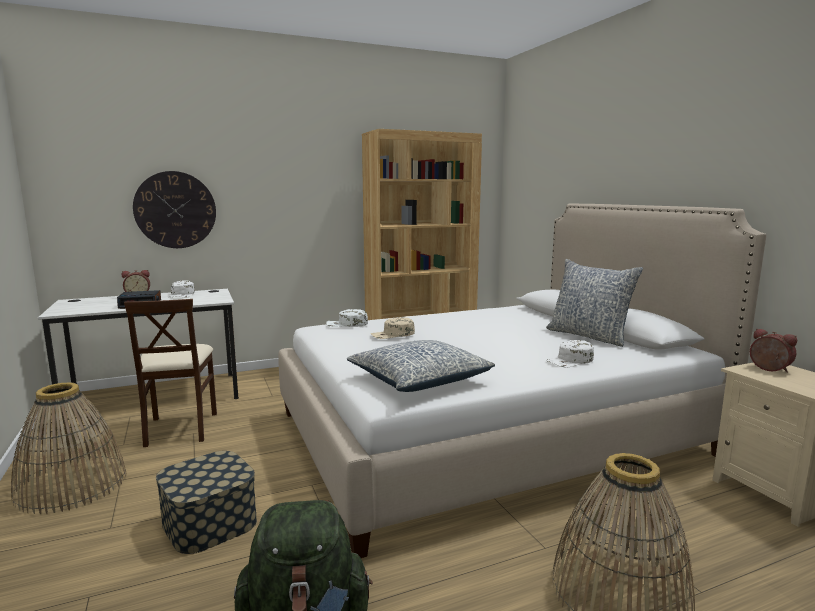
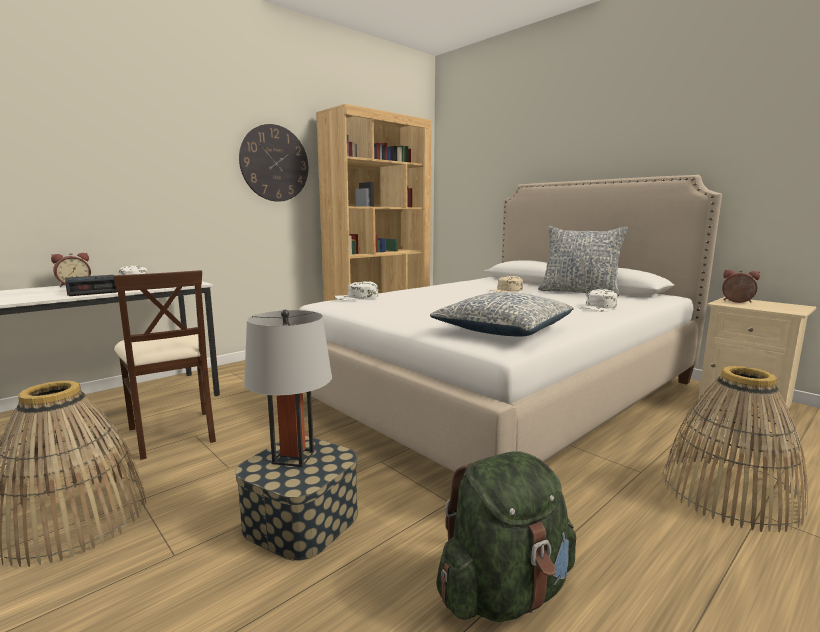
camera: 20 degrees left, 0 degrees up
(175, 210) = (115, 181): wall clock -> wall clock (274, 163)
(206, 469) = (293, 457): none -> grey table lamp
(393, 334) = (417, 301): beige cap -> beige cap (506, 291)

